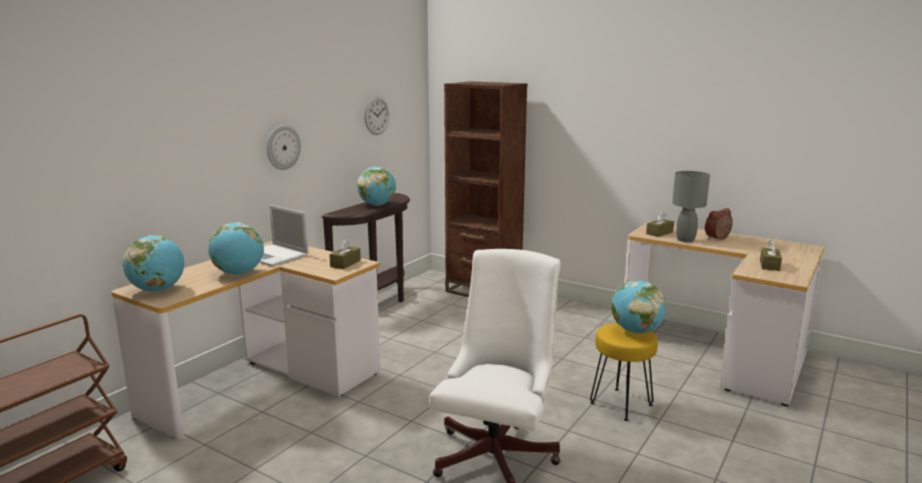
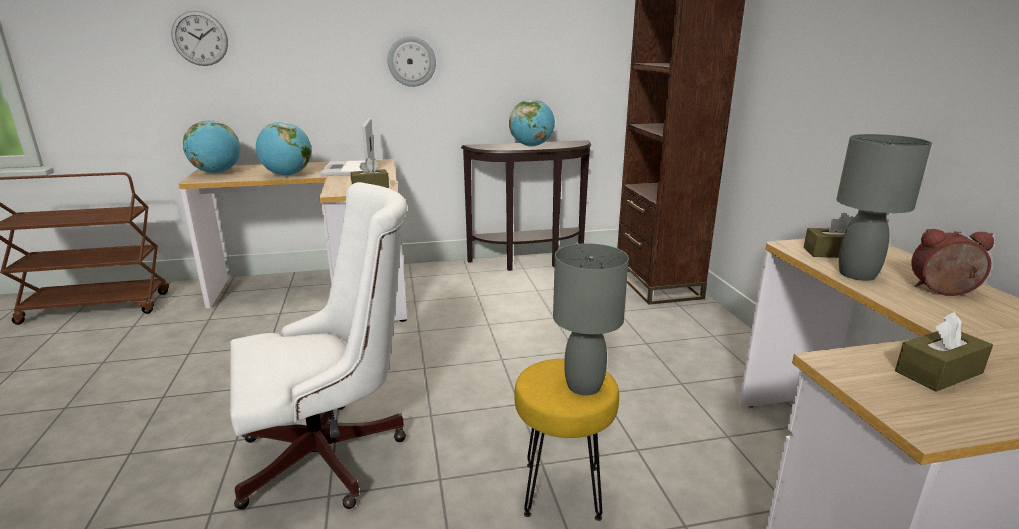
camera: 45 degrees right, 5 degrees up
(376, 115) = (563, 39): wall clock -> wall clock (200, 38)
(636, 331) = (584, 385): globe -> grey table lamp

